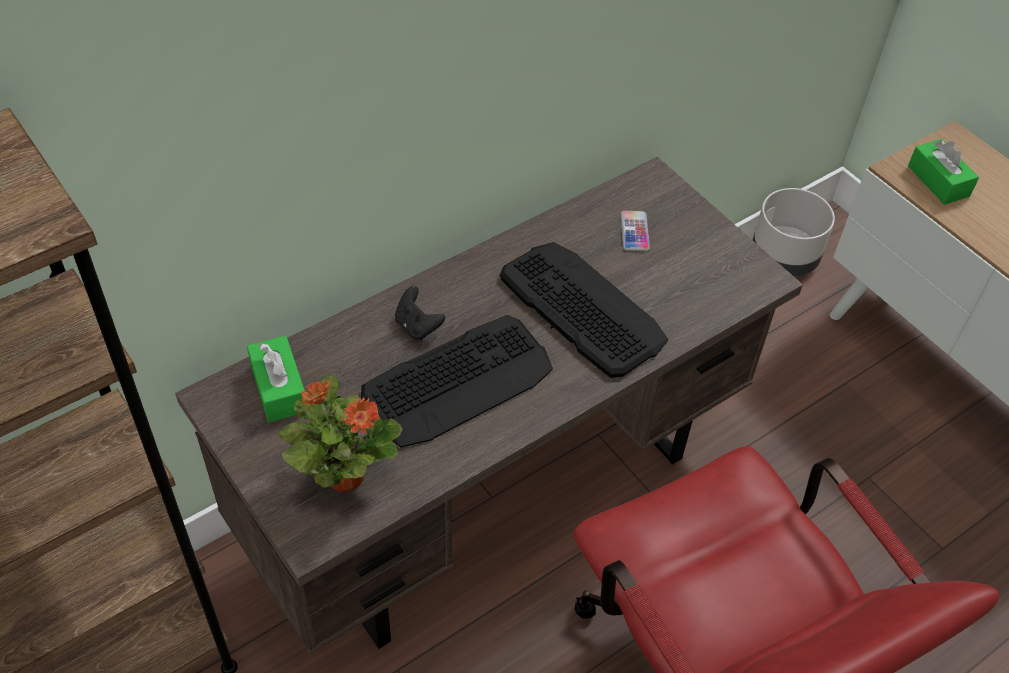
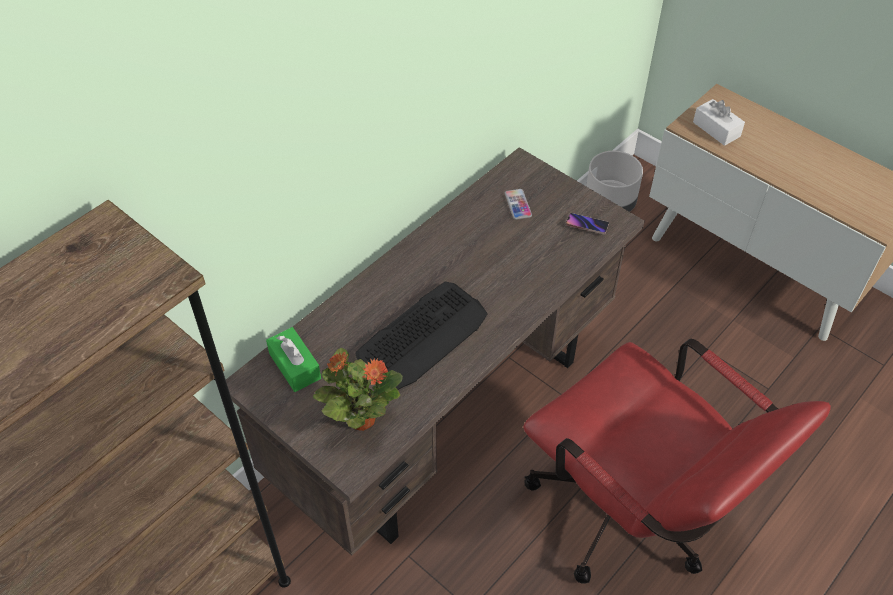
camera: 10 degrees left, 0 degrees up
(417, 326) = (382, 302): black game controller -> none
(581, 308) = (495, 266): keyboard -> none
(721, 276) = (587, 225): none -> phone
(938, 181) = (716, 129): green tissue box -> white tissue box

